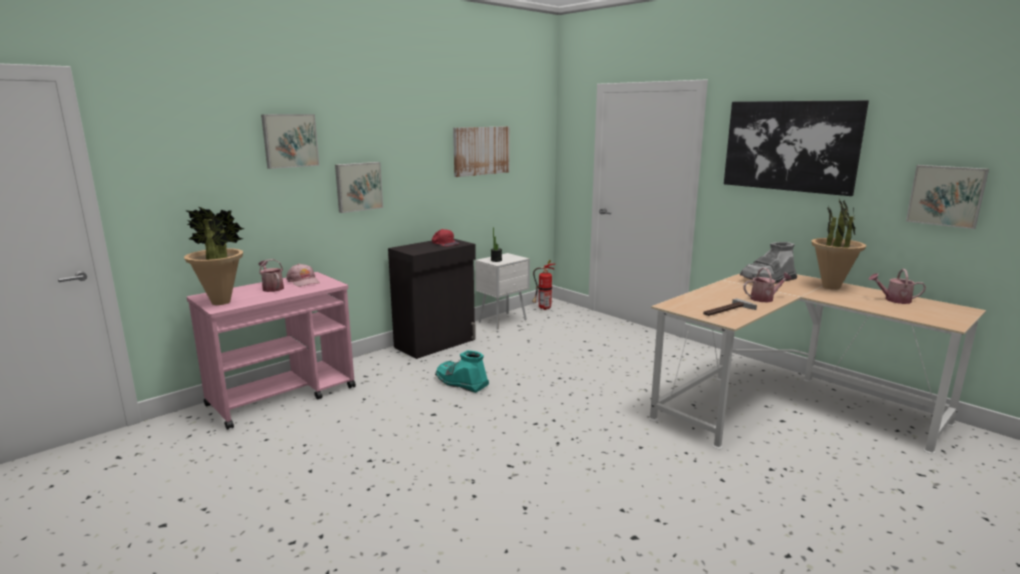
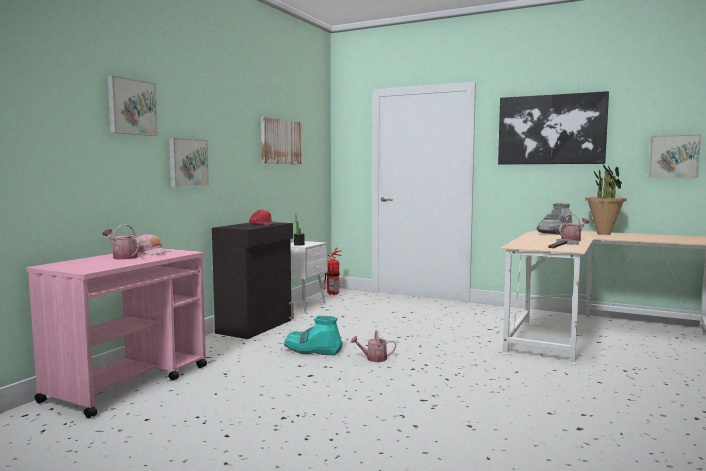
camera: 20 degrees left, 10 degrees down
(221, 302) = (81, 267): potted plant -> none
(894, 300) = (654, 236): watering can -> watering can (373, 358)

